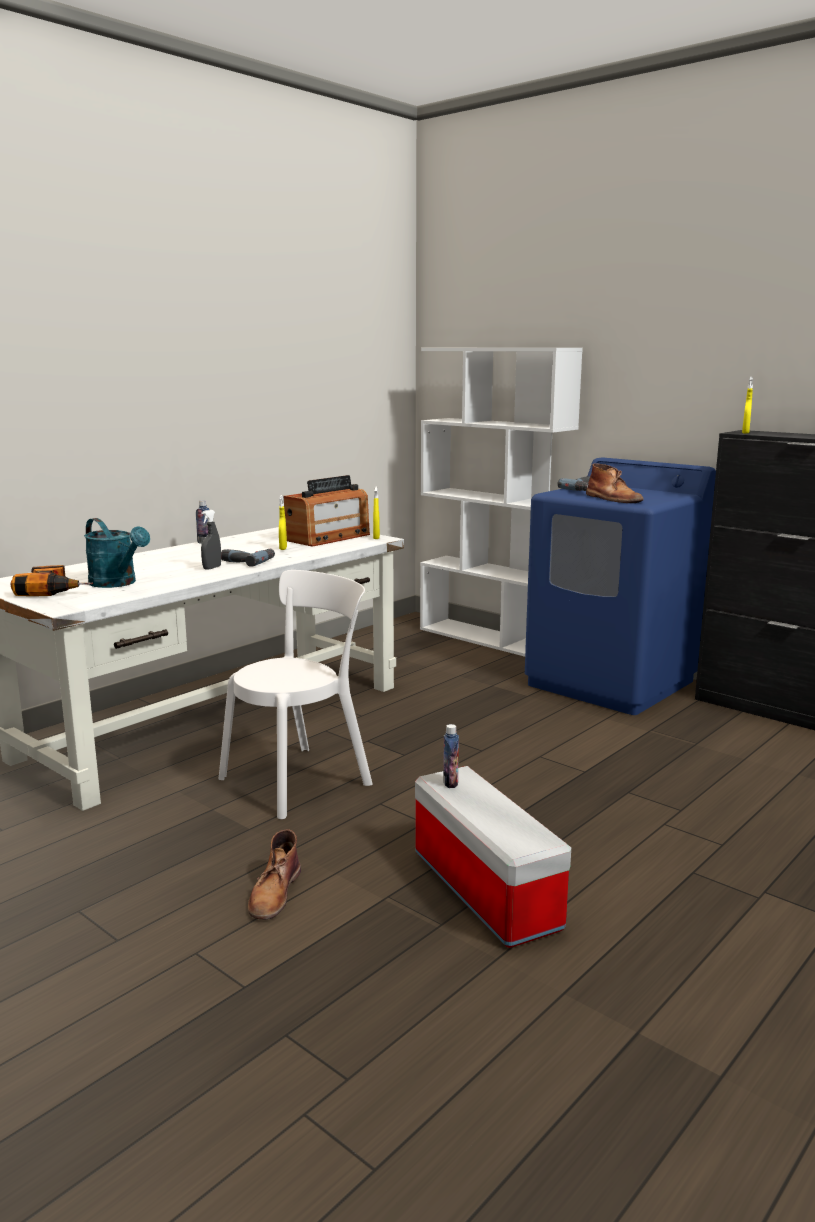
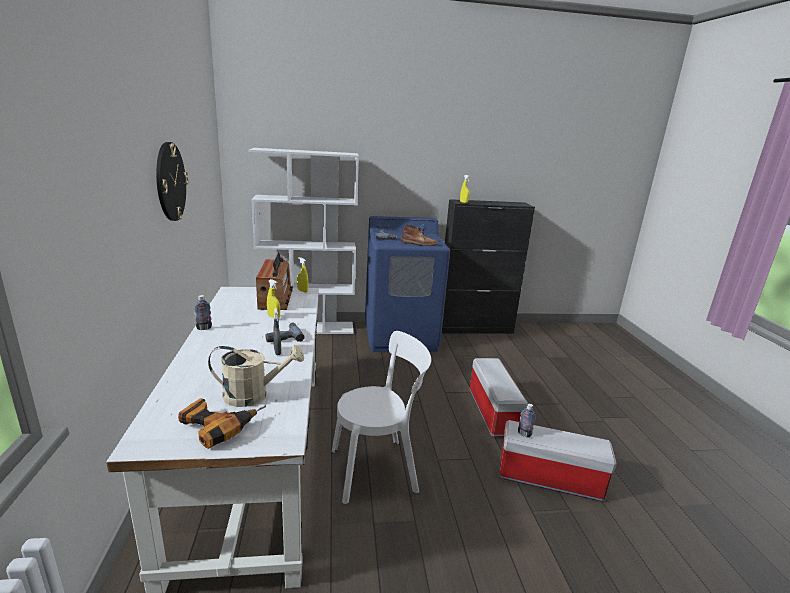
camera: 50 degrees left, 5 degrees up
(117, 583) = (254, 395): turquoise watering can -> beige watering can
(237, 374) = (170, 182): none -> wall clock
(274, 893) = (496, 549): brown boot -> none
(301, 778) = (378, 469): white chair -> white chair turned 75 degrees clockwise
(566, 800) = (492, 411): none -> storage box

